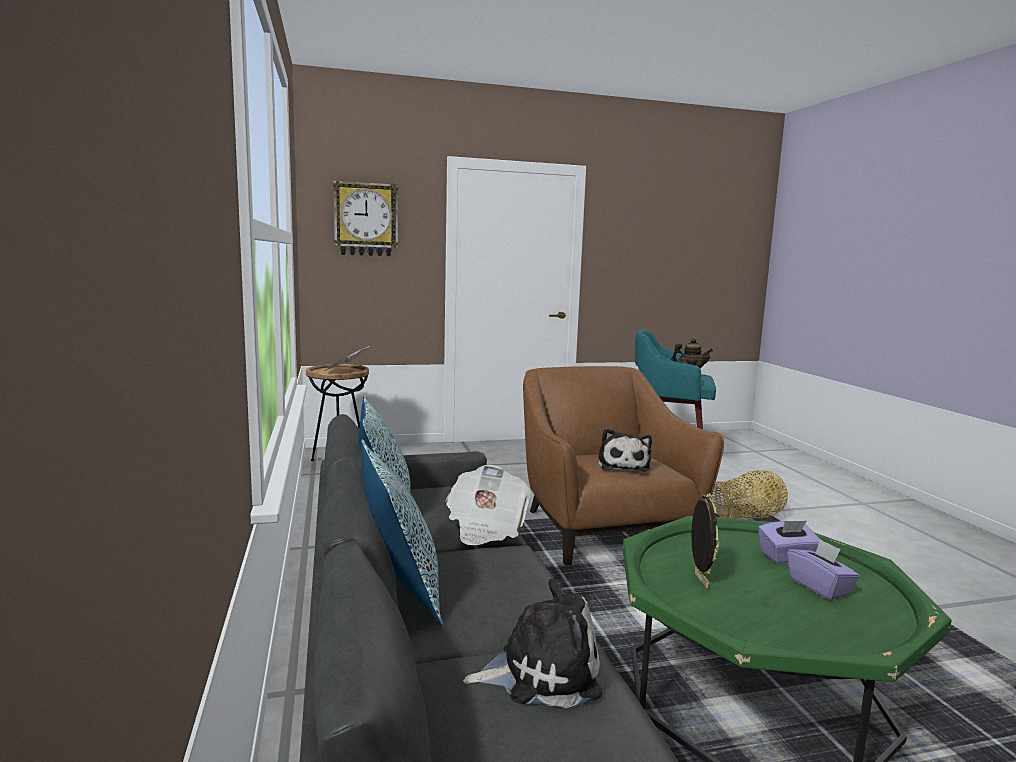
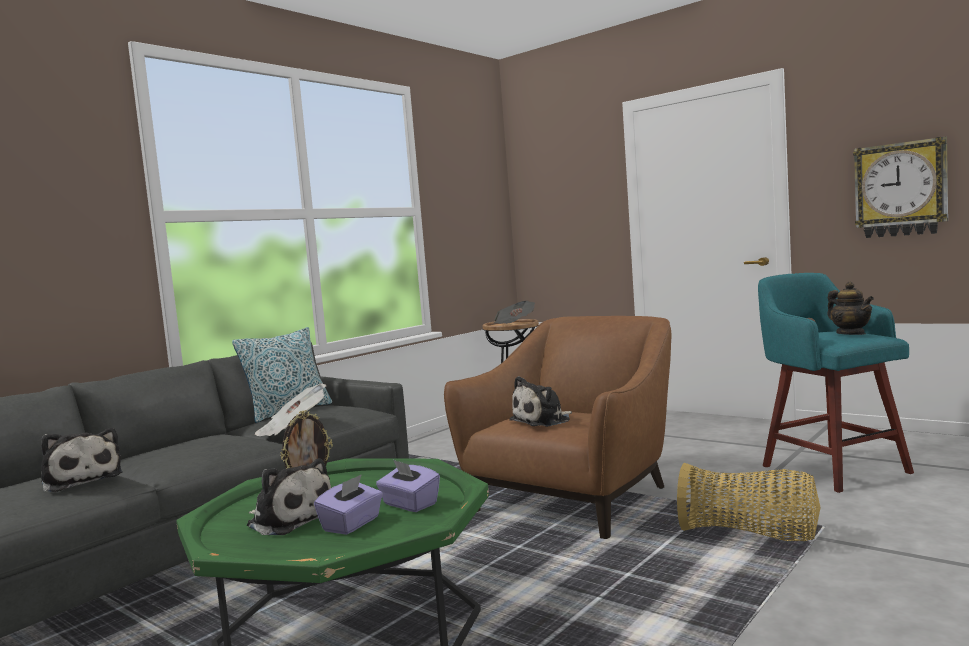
camera: 55 degrees right, 5 degrees down
(366, 219) = (557, 181): wall clock -> wall clock (900, 189)
(400, 590) = (170, 443): pillow -> none
(774, 605) = (289, 519): none -> plush toy

